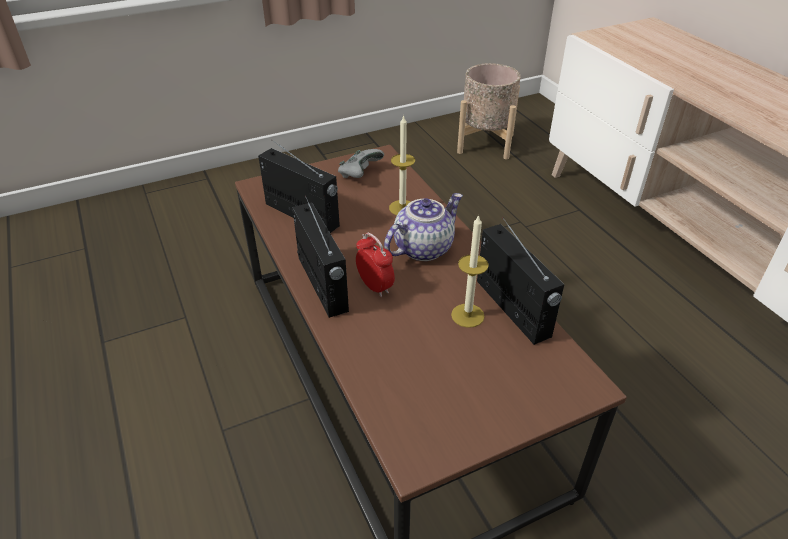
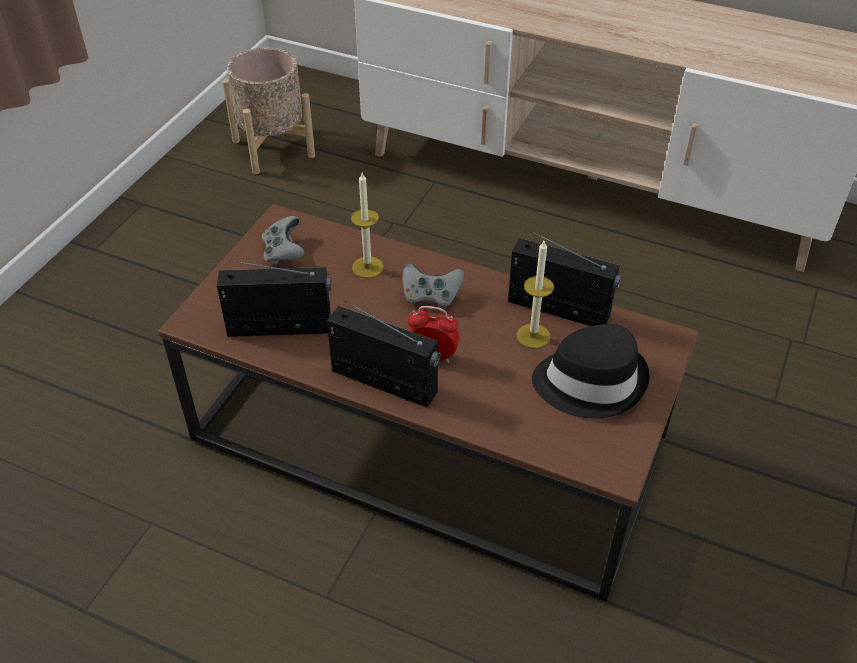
camera: 40 degrees left, 5 degrees up
(422, 248) = (430, 296): teapot -> grey game controller
(474, 375) = (590, 381): none -> black hat

